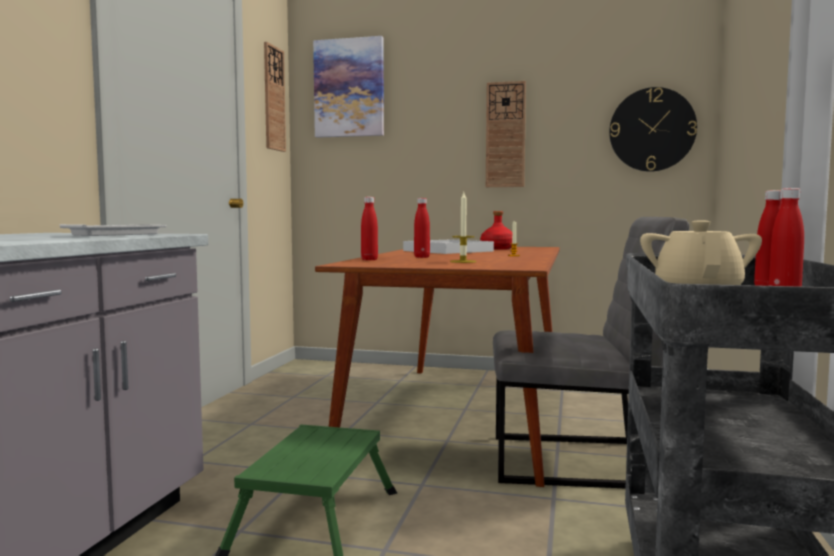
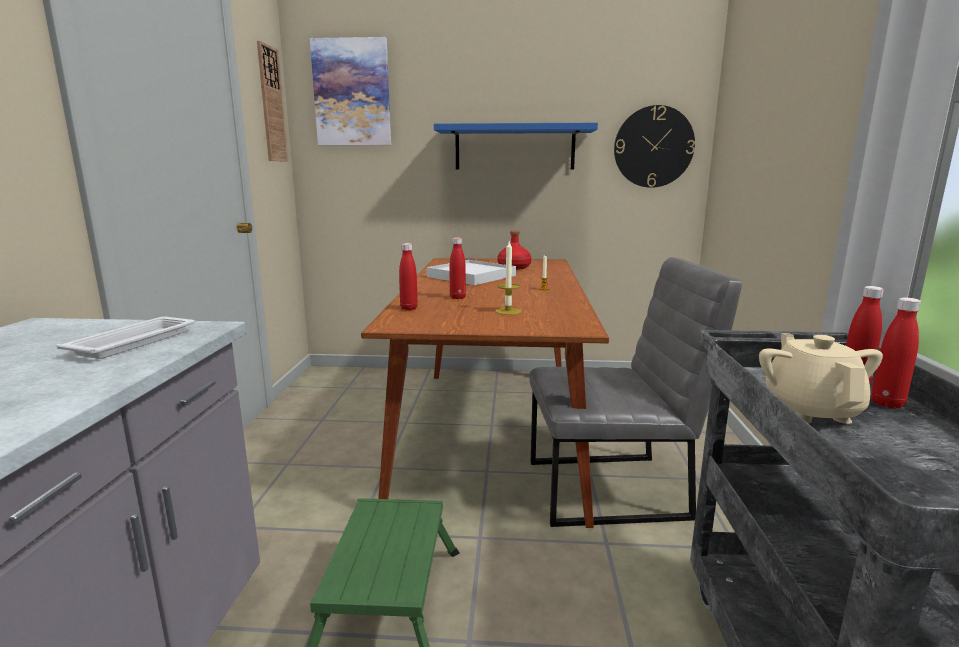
camera: 10 degrees left, 10 degrees up
(505, 135) = (514, 148): wall clock -> blue shelf

